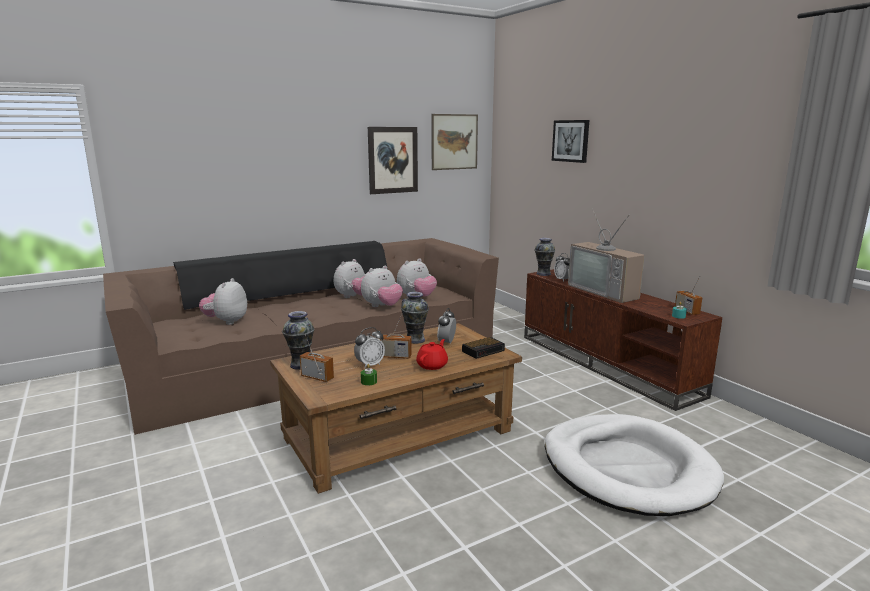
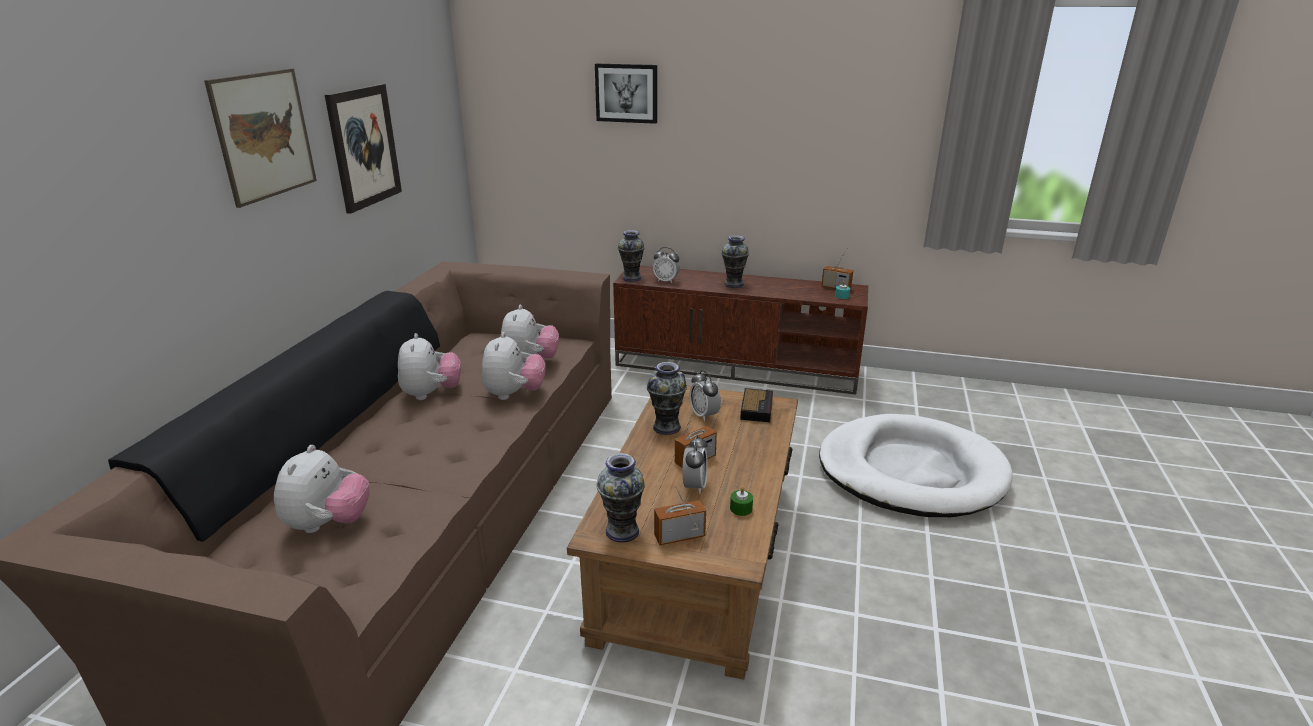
camera: 45 degrees left, 10 degrees up
(226, 321) = (328, 524): plush toy -> plush toy turned 135 degrees counterclockwise
(432, 365) = (751, 452): red teapot -> none
(454, 142) = (425, 100): picture -> picture (264, 135)
(606, 291) = (734, 284): television -> vase

